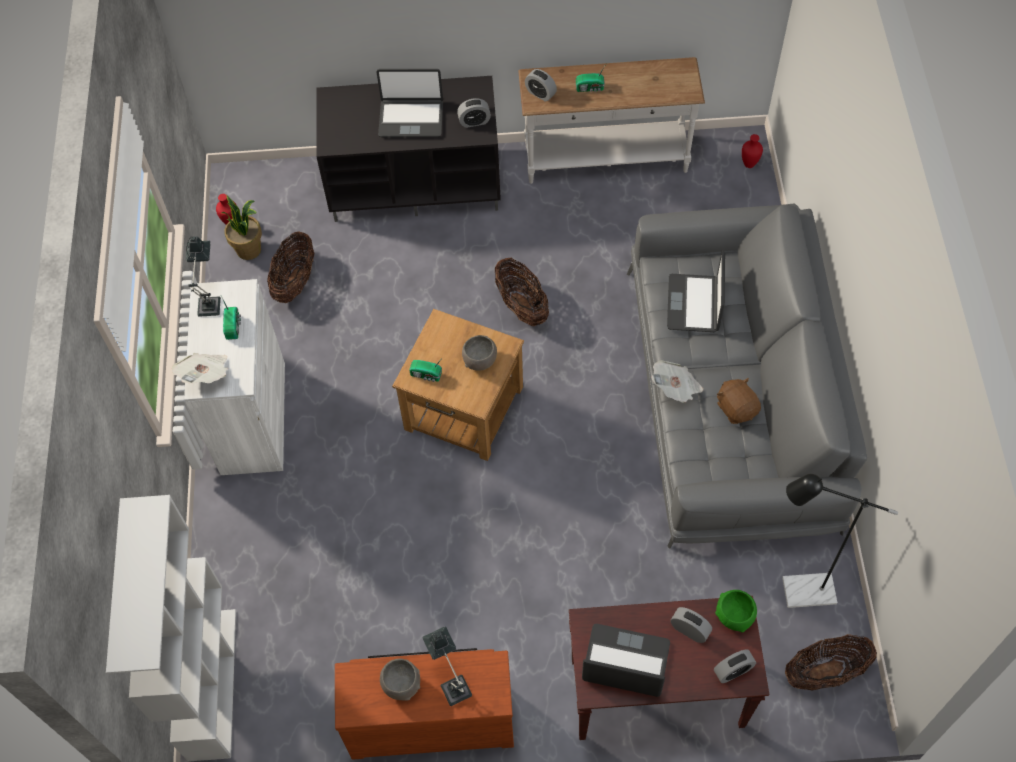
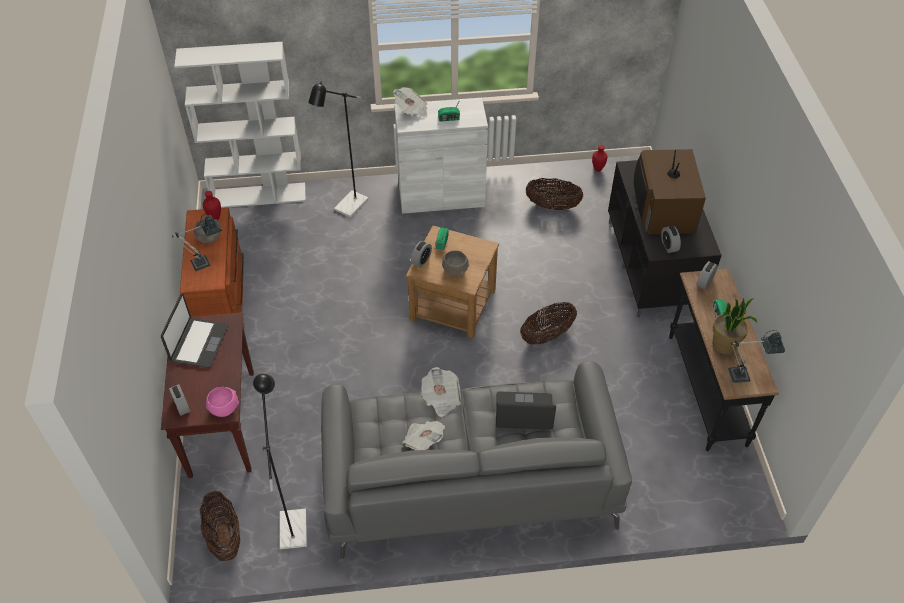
camera: 85 degrees right, 10 degrees down
(209, 301) = (468, 106): table lamp -> table lamp (744, 375)
(249, 249) = (576, 180): potted plant -> potted plant (724, 345)
(261, 547) = (347, 208): none -> black floor lamp
(411, 118) = (663, 209): laptop -> television
(606, 161) = (705, 389): white console table -> black console table
(689, 630) = (217, 381): alarm clock -> alarm clock (421, 260)
(734, 616) = (224, 408): green bowl -> pink bowl
(736, 408) = (423, 440): brown plush toy -> newspaper
(748, 165) = (726, 502): red vase -> red vase (214, 218)

